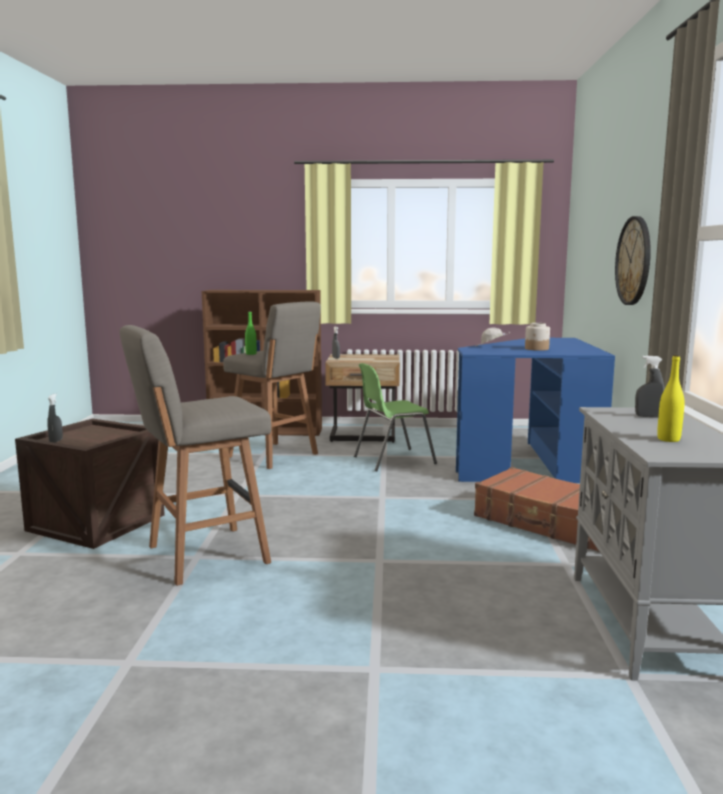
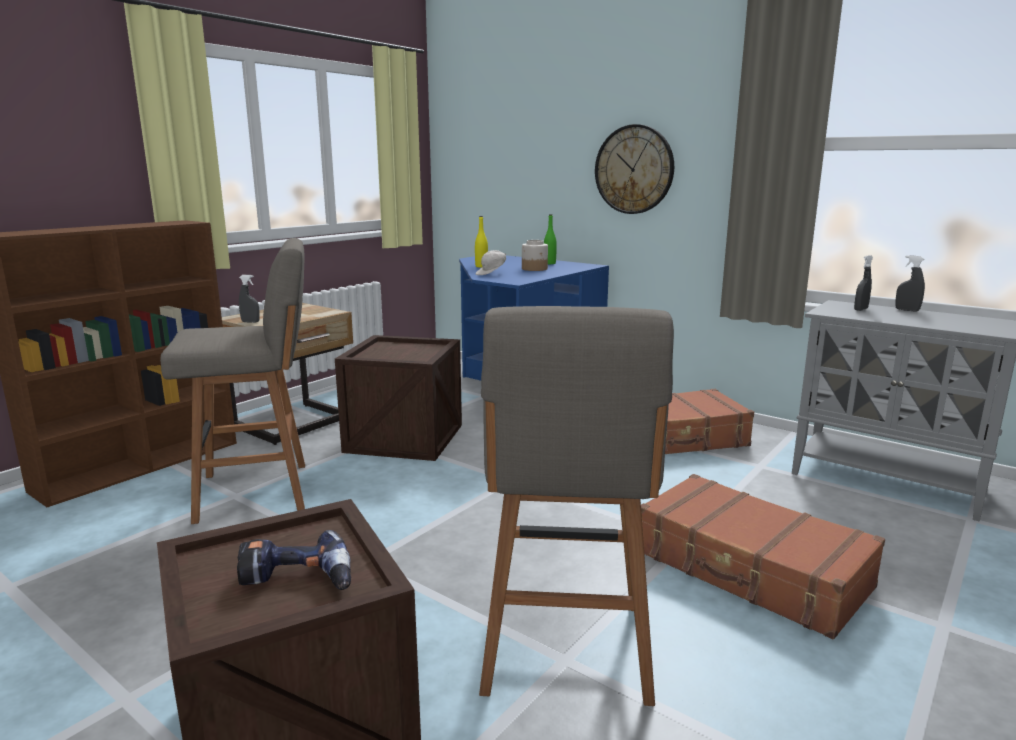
camera: 55 degrees left, 5 degrees up
(56, 441) = (250, 614): grey spray bottle -> grey spray bottle (907, 310)
(83, 440) = (296, 582): none -> power drill
(251, 354) = (207, 338): green bottle -> green bottle (549, 263)
(363, 587) = (750, 570): none -> brown suitcase
(392, 460) = (404, 438): green chair -> crate
(668, 439) = (950, 322): yellow bottle -> yellow bottle (481, 266)

